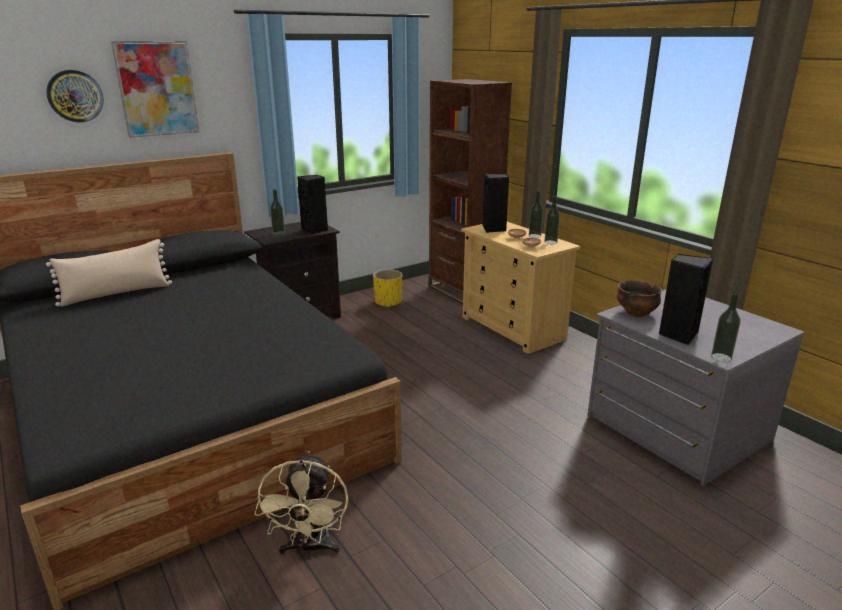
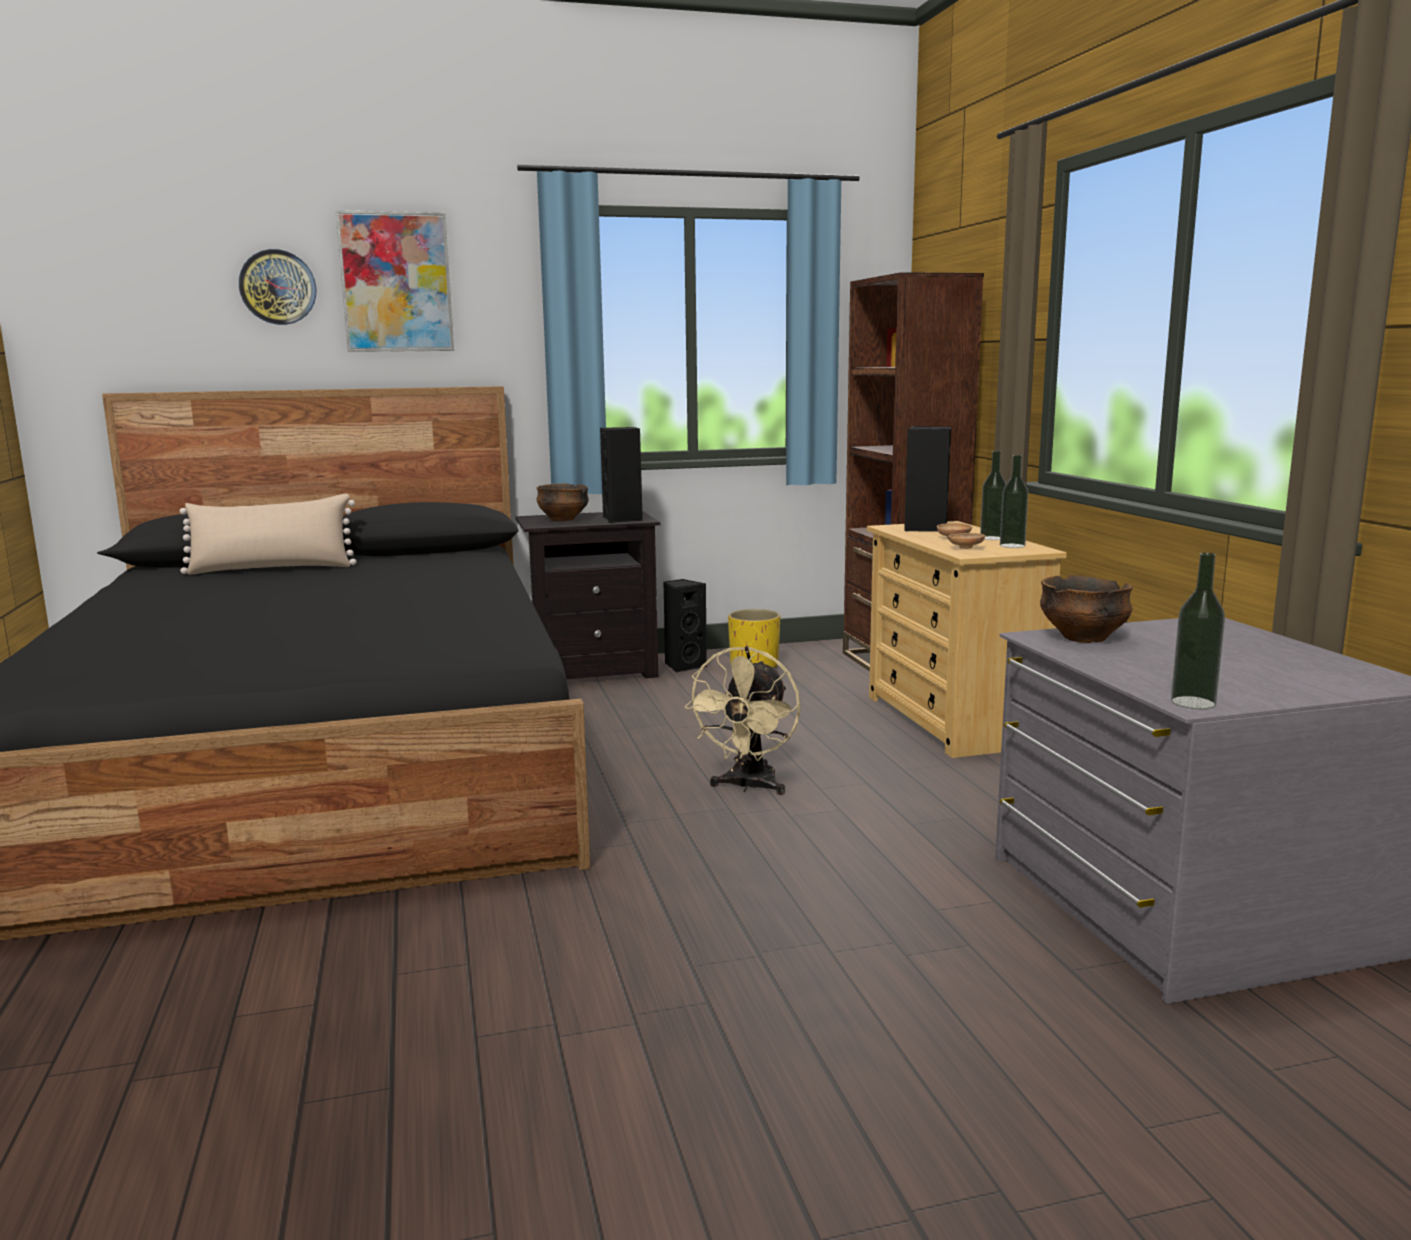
camera: 20 degrees right, 10 degrees down
(278, 233) = (563, 519): bottle -> bowl
(310, 548) = (343, 951): beige fan -> beige fan (748, 787)
(678, 334) = (1135, 668): black speaker -> black speaker (683, 666)

